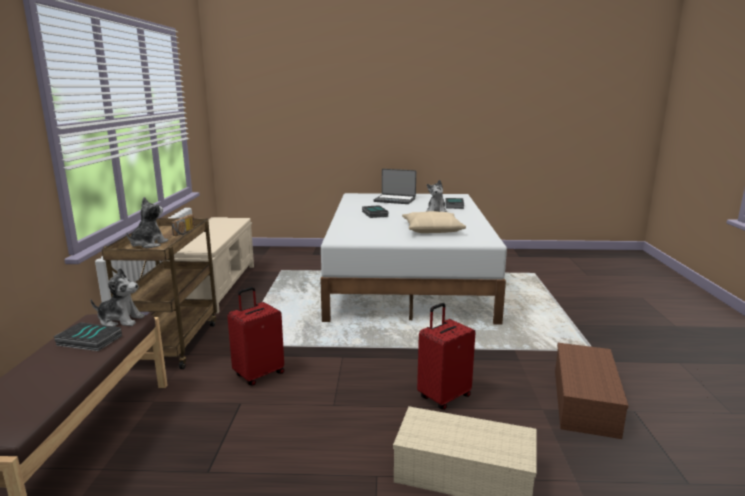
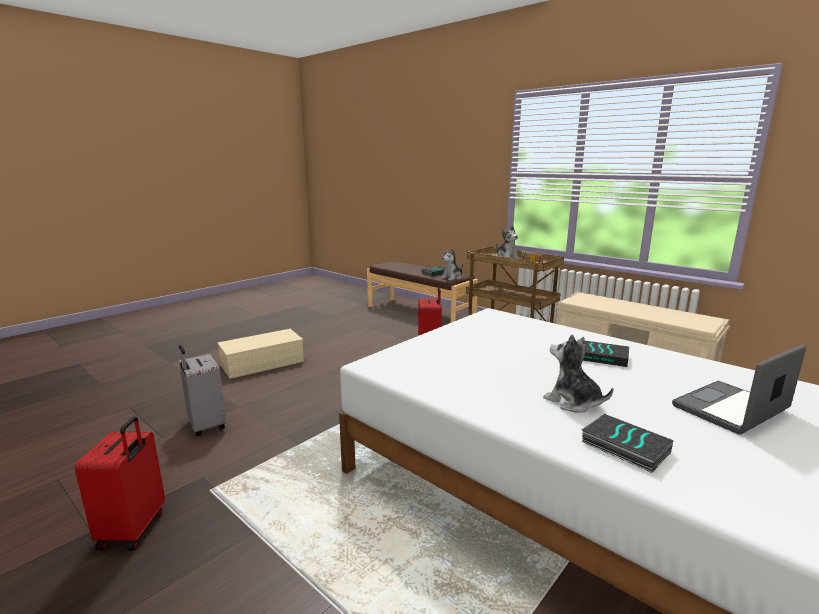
camera: 130 degrees right, 0 degrees up
(432, 229) = (467, 358): beige pillow -> none
(443, 396) = (312, 385): red suitcase -> red suitcase (134, 529)
(586, 403) = (205, 426): brown storage box -> grey suitcase

